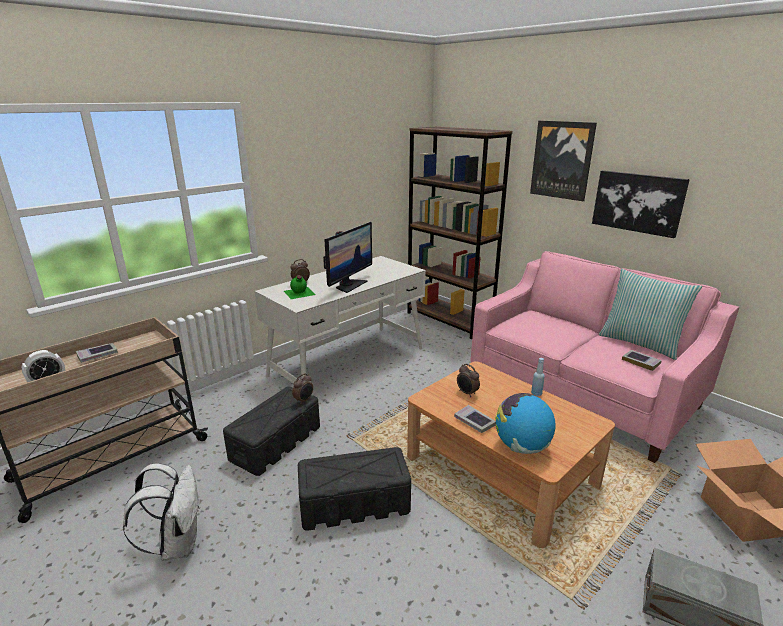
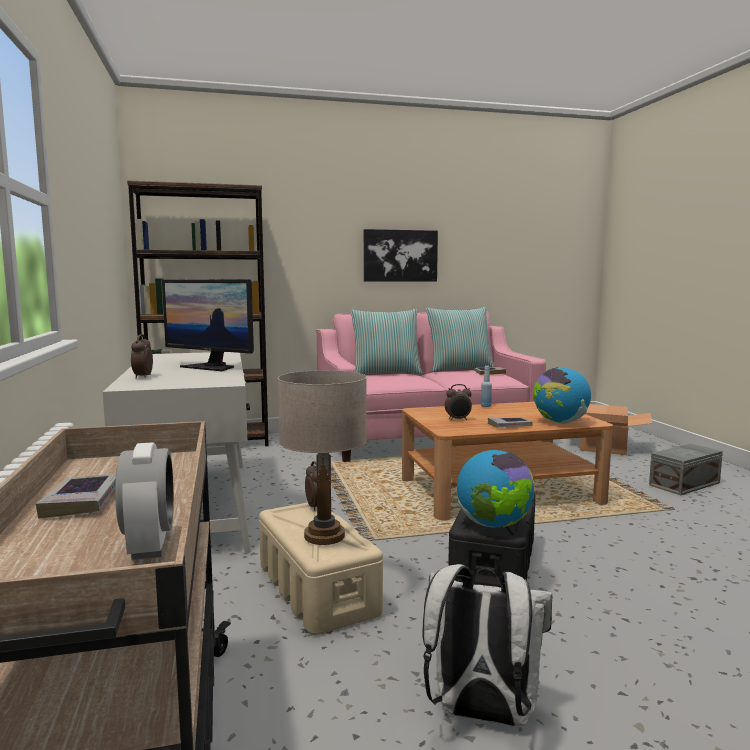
camera: 60 degrees left, 15 degrees down
(263, 418) = (324, 536): none -> beige table lamp
(276, 442) = (316, 589): black storage box -> beige storage box
(299, 293) = (178, 380): green bottle -> none
(318, 475) = (493, 525): none -> globe
(349, 285) = (211, 367): monitor -> monitor turned 150 degrees clockwise
(560, 319) = (385, 373): none -> pillow
(562, 160) = (320, 222): picture -> none

